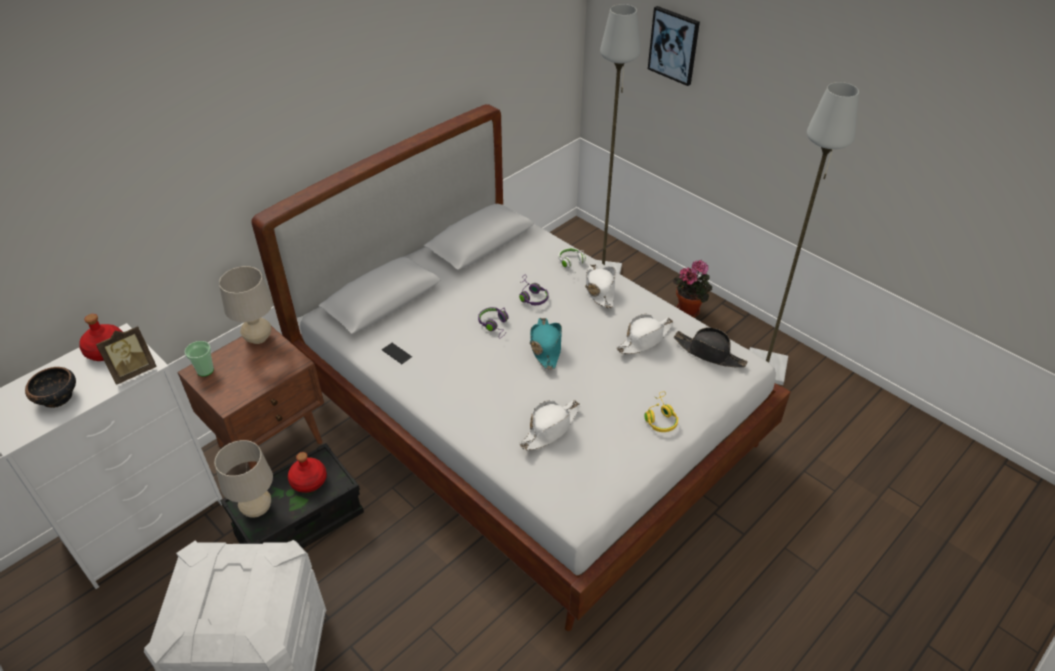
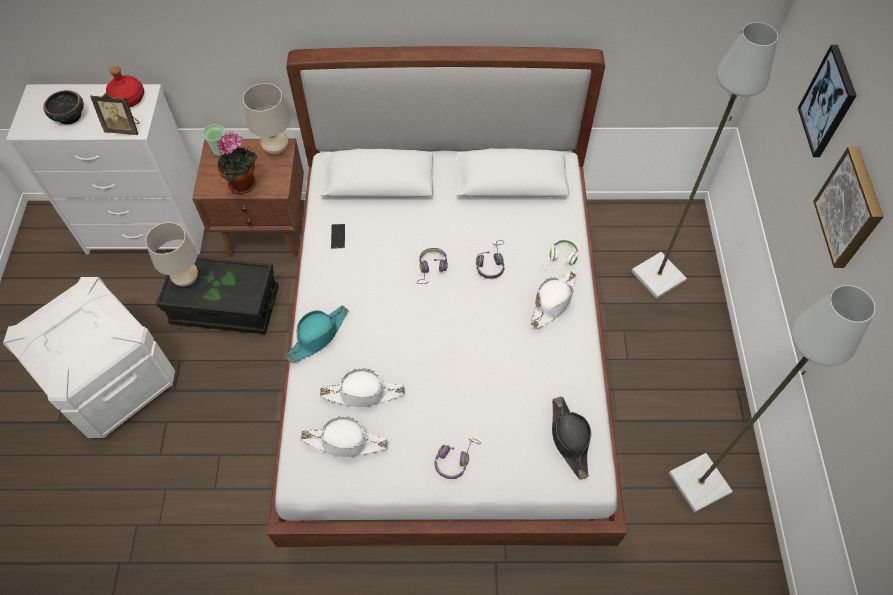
camera: 45 degrees right, 15 degrees up
(308, 480) = (234, 284): red bottle -> none
(545, 347) = (444, 320): turquoise hat -> turquoise hat (318, 335)
(645, 339) = (532, 379): white hat -> white hat (345, 442)
(660, 418) = (455, 459): yellow headphones -> purple headphones
(689, 310) = (697, 372): potted plant -> potted plant (245, 185)
(746, 89) = (851, 208): none -> picture

